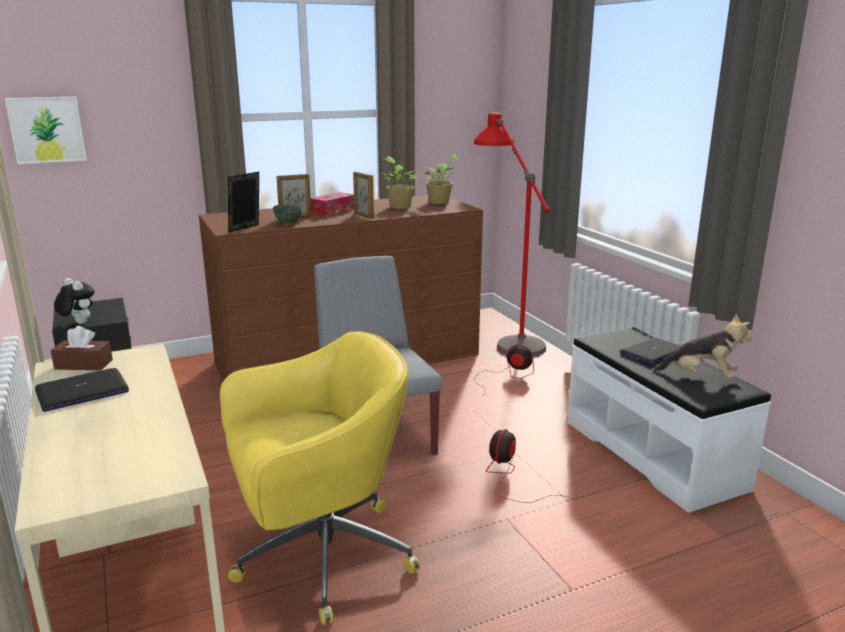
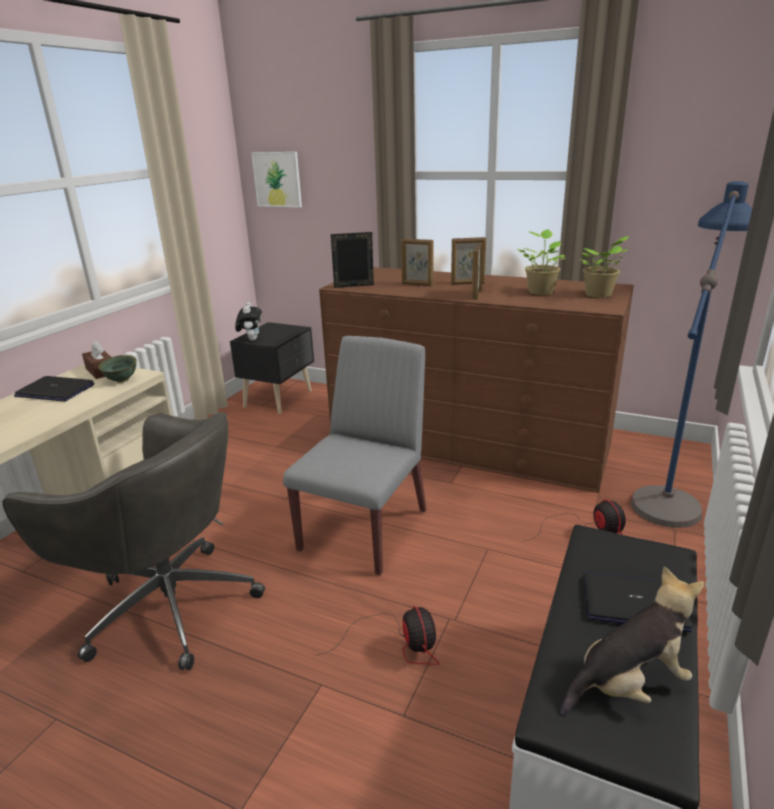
camera: 50 degrees right, 5 degrees up
(288, 224) = (395, 289): green bowl -> green bowl (122, 380)
(320, 557) = (168, 604): yellow office chair -> grey office chair
(333, 210) = (467, 283): tissue box -> picture frame
(507, 335) = (673, 485): red floor lamp -> blue floor lamp
(510, 477) = (398, 644): fan -> fan turned 90 degrees clockwise
(701, 377) = (628, 684): plush toy -> plush toy turned 90 degrees counterclockwise

